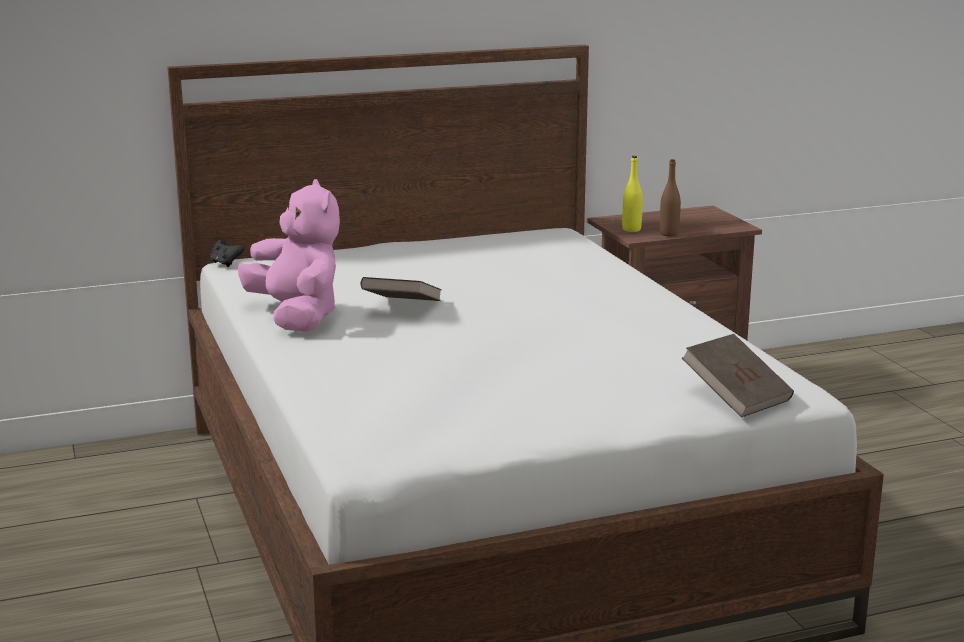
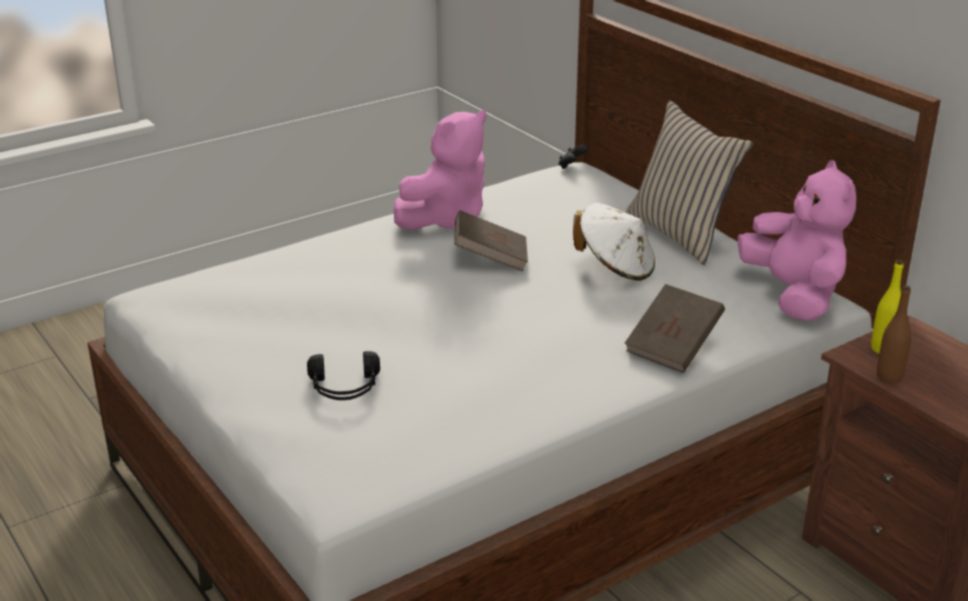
camera: 75 degrees right, 10 degrees up
(409, 249) = (681, 233): none -> beige pillow
(457, 274) = (615, 267): none -> white hat
(541, 236) = (794, 295): none -> pink plush toy
(621, 379) = (344, 388): none -> black headphones
(736, 397) = (317, 459): brown book -> brown book (673, 347)

